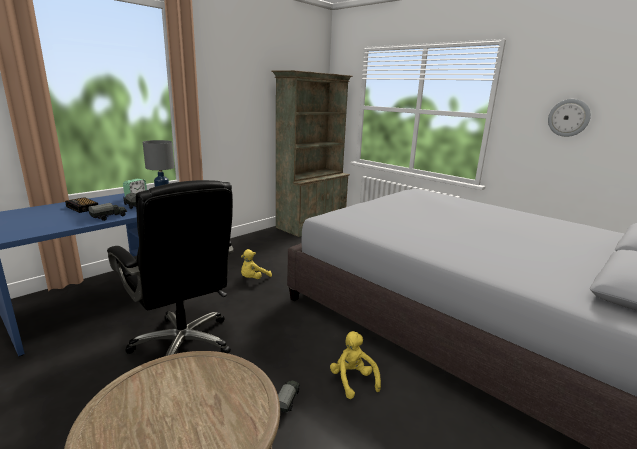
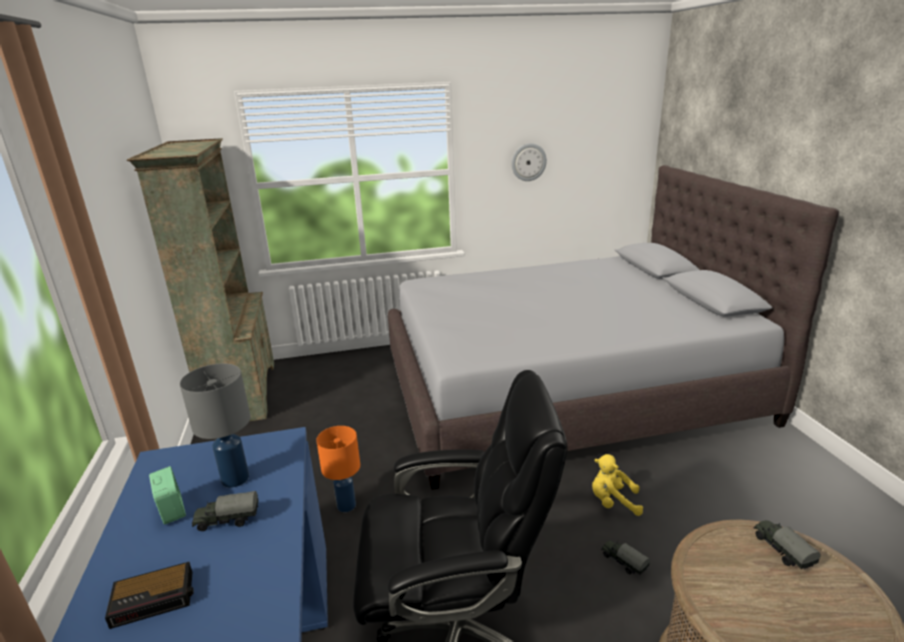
camera: 55 degrees left, 5 degrees up
(109, 217) = (271, 559): toy truck -> toy truck (781, 551)
(253, 279) = (346, 506): yellow plush toy -> orange table lamp

